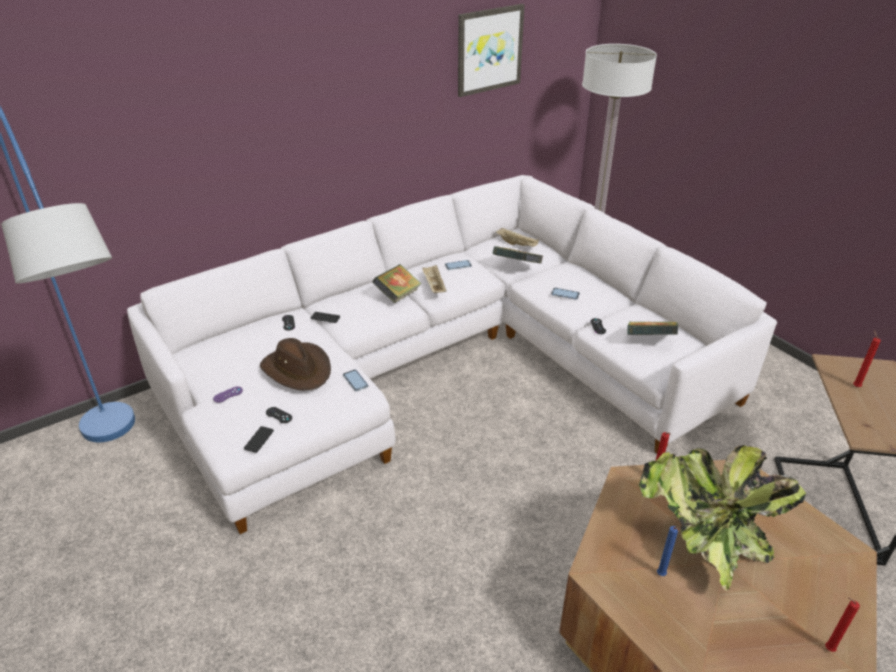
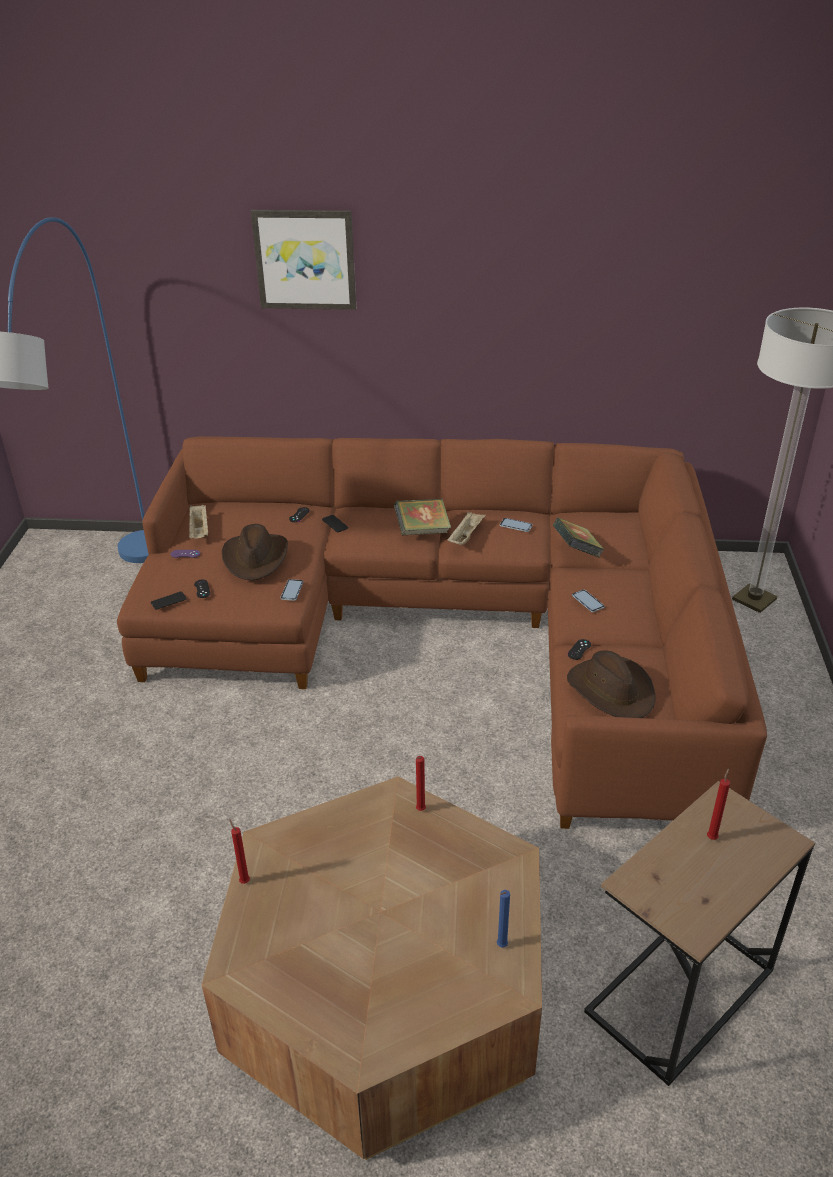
camera: 40 degrees right, 0 degrees up
(443, 365) = (453, 629): white sofa -> brown sofa
(489, 50) = (651, 282): picture -> picture (305, 259)
(517, 244) = (610, 529): beige tray -> beige tray (200, 530)
(649, 341) = (611, 690): book -> brown hat
(661, 576) = (311, 883): blue candle -> blue candle (501, 946)
(704, 543) = (385, 886): potted plant -> none
(827, 648) = (364, 1034): red candle -> red candle (244, 880)

